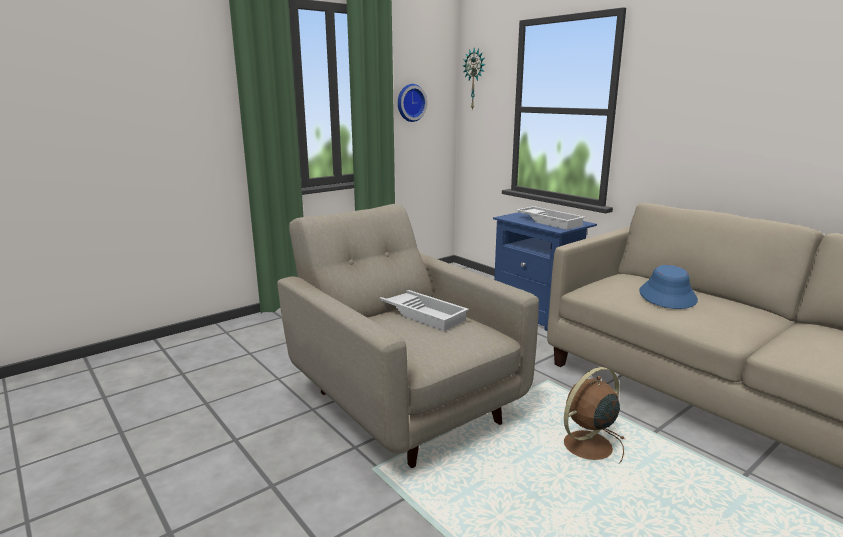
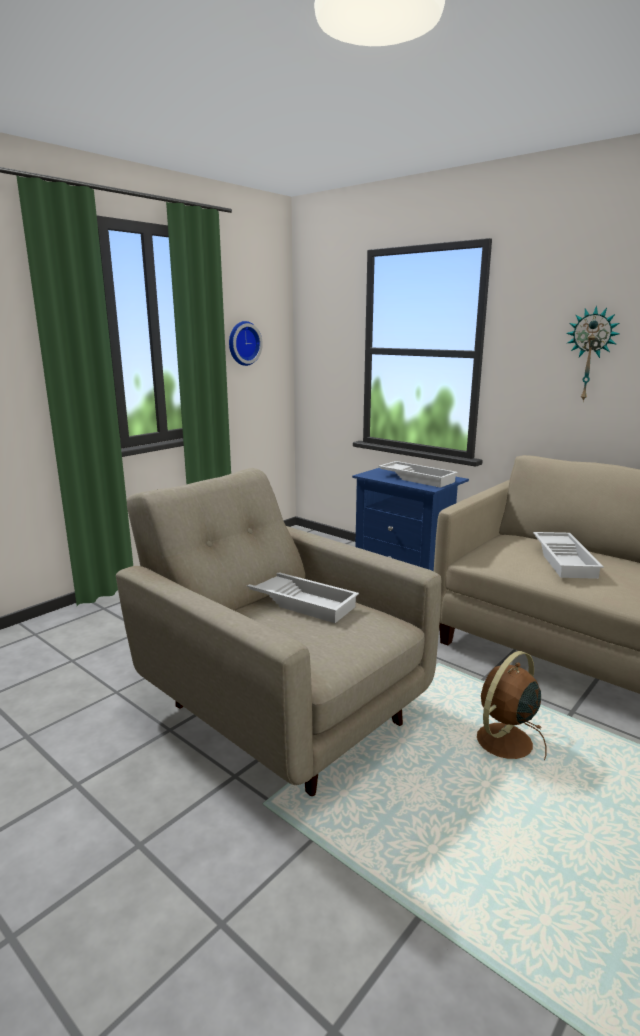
camera: 10 degrees left, 0 degrees up
(475, 79) = (315, 316): wall clock -> wall clock (590, 354)
(667, 296) = (566, 560): blue hat -> white tray

